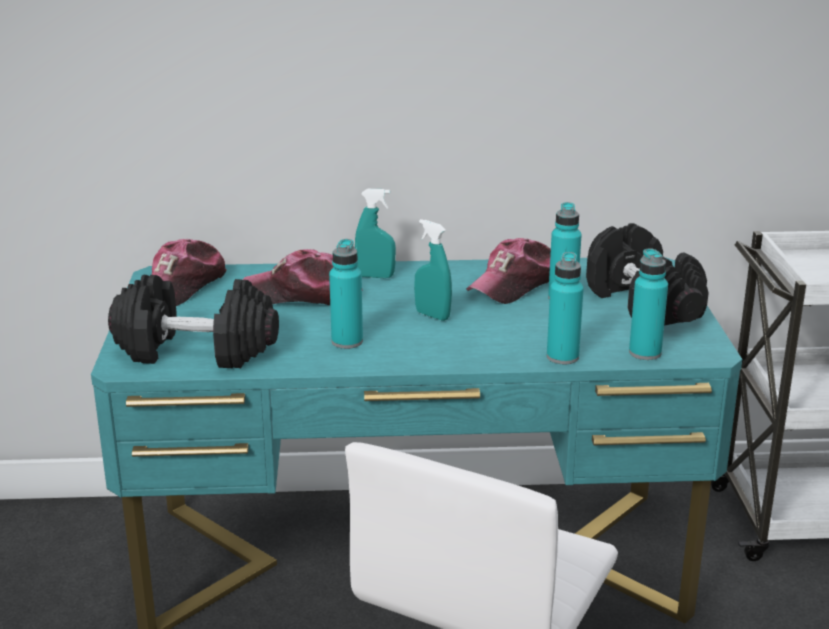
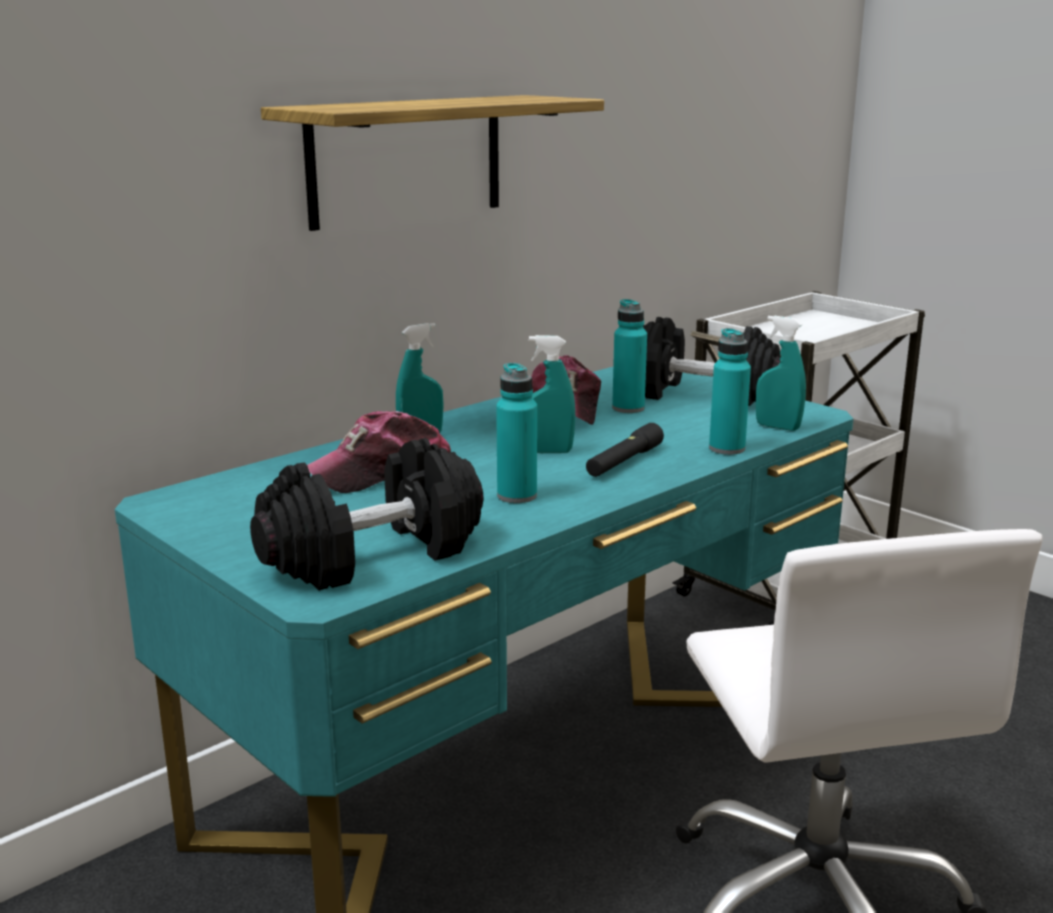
camera: 40 degrees left, 5 degrees down
(182, 286) = (216, 503): cap -> none
(408, 54) = (406, 160): none -> shelf
(466, 341) = (624, 462): none -> black flashlight
(645, 353) = (777, 427): turquoise bottle -> turquoise spray bottle

